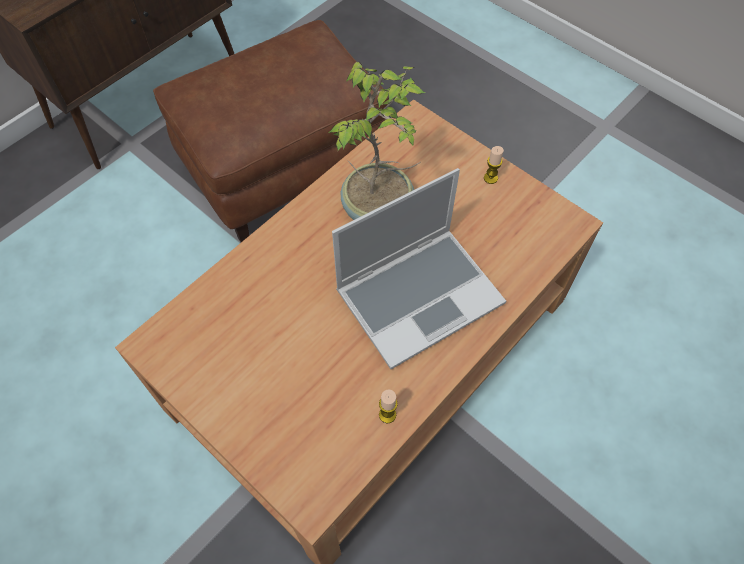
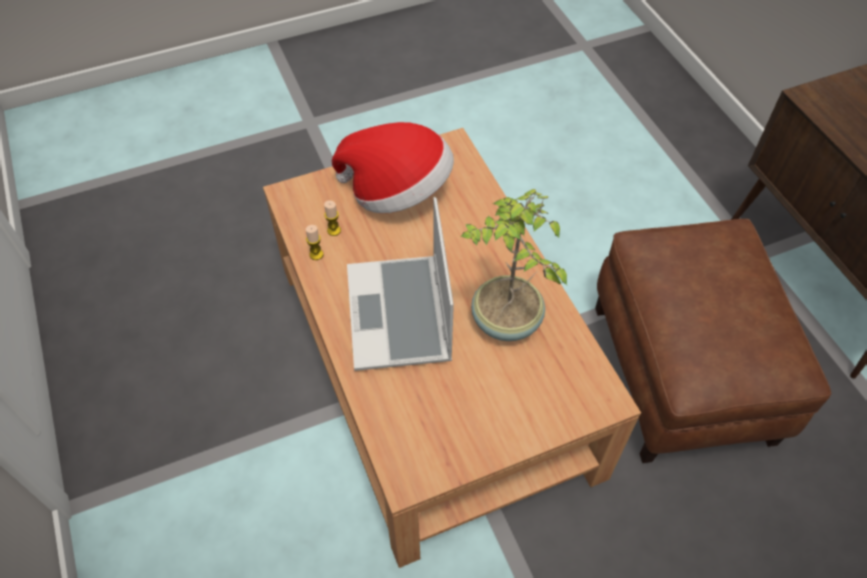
camera: 115 degrees right, 5 degrees down
(253, 372) = (398, 191): none -> hat
(490, 178) = (498, 433): candle -> candle (334, 230)

